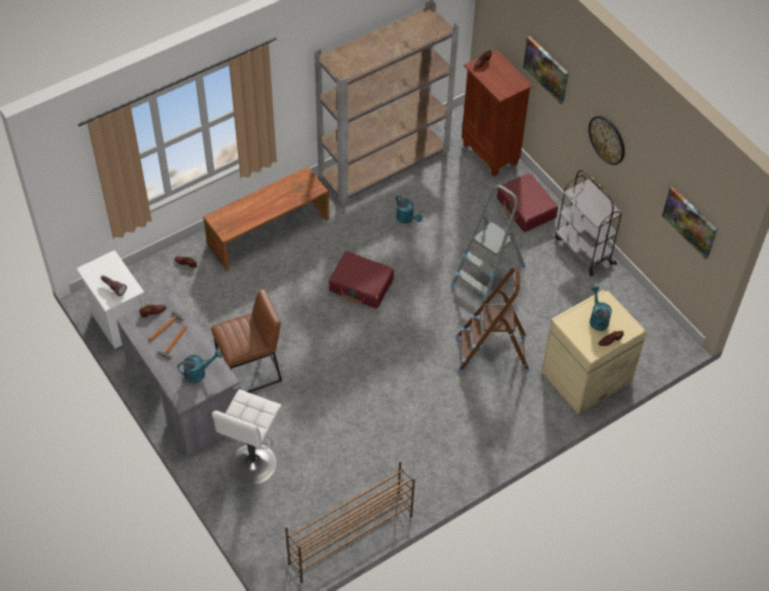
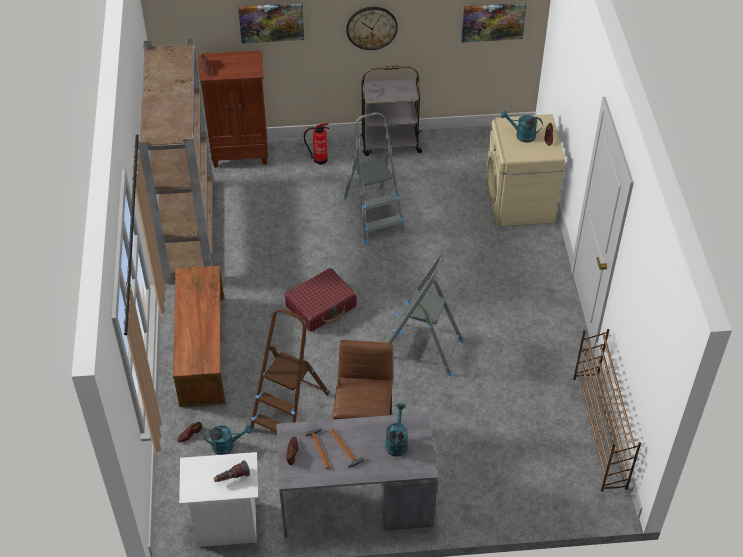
camera: 60 degrees left, 5 degrees down
(252, 464) = (474, 475): white stool -> none
(361, 372) = (420, 348): none -> grey step ladder
(407, 219) = (268, 241): turquoise watering can -> turquoise watering can (227, 445)
(491, 353) = (458, 249): brown step ladder -> brown step ladder (289, 413)
(526, 208) = (319, 159): red suitcase -> fire extinguisher

